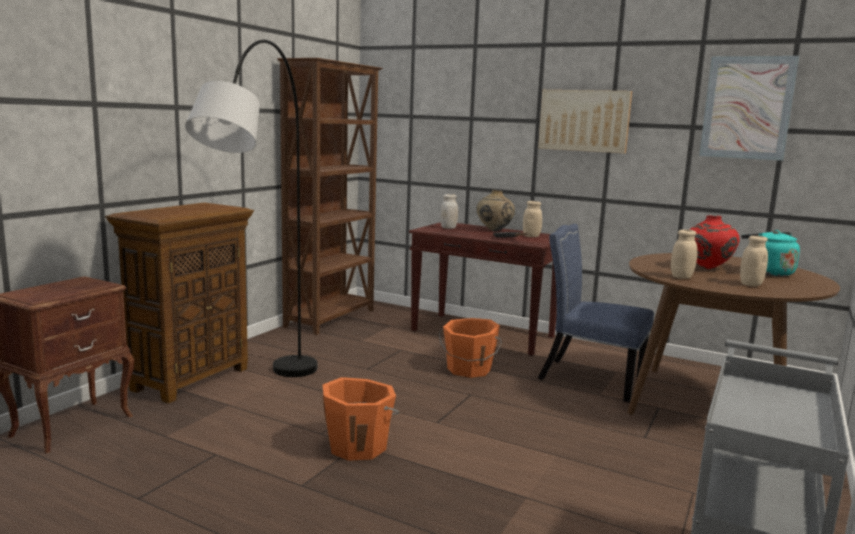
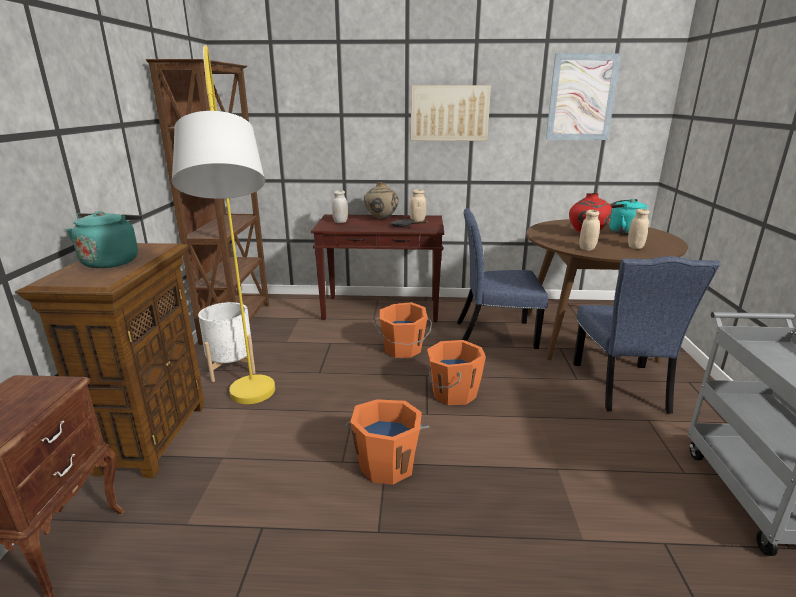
camera: 25 degrees left, 10 degrees up
(184, 210) = (112, 261): none -> turquoise kettle
(265, 403) = (258, 442): grey floor lamp -> yellow floor lamp
(294, 348) = (231, 367): none -> white planter
(482, 414) = (452, 393): none -> orange bucket
(697, 456) = (621, 385): none -> blue chair

